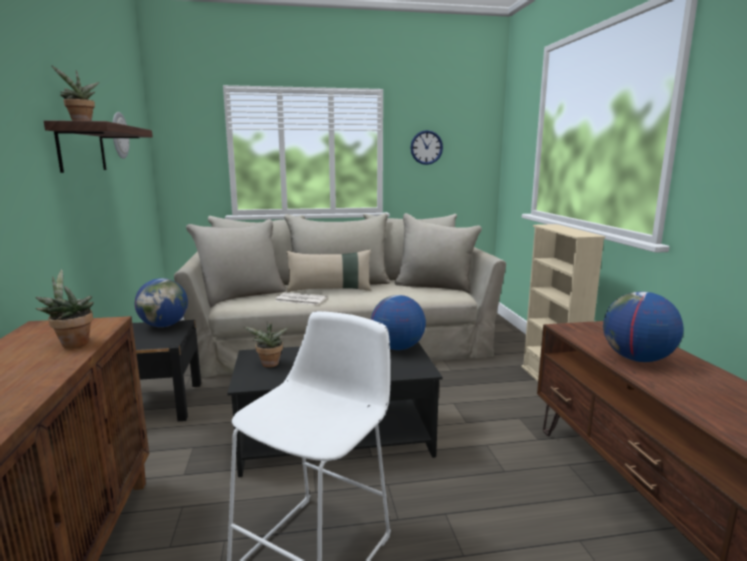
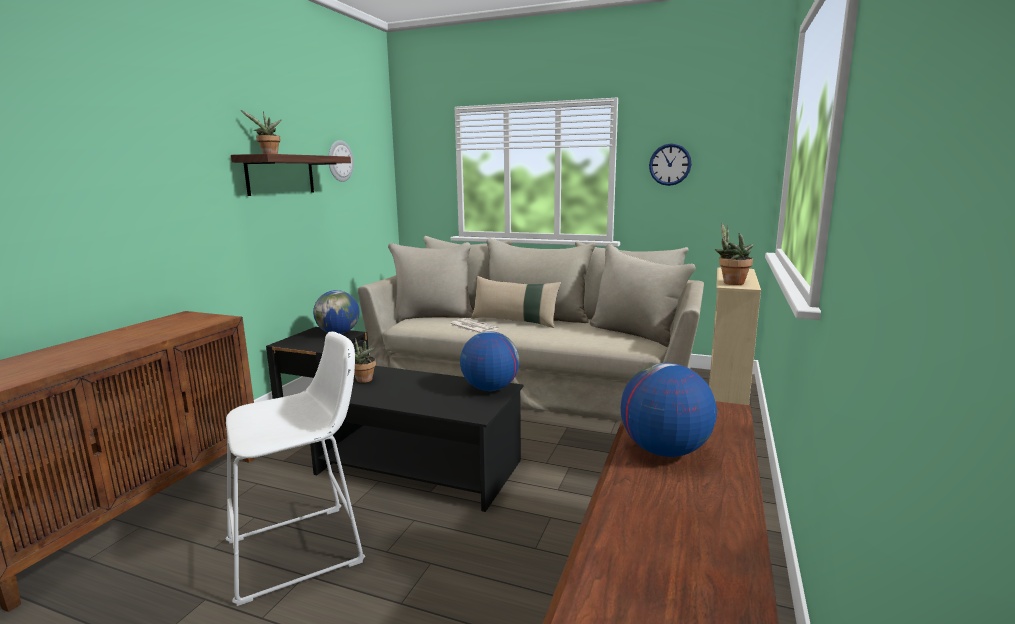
camera: 30 degrees right, 0 degrees up
(72, 343) = (174, 329): potted plant -> potted plant (730, 282)

